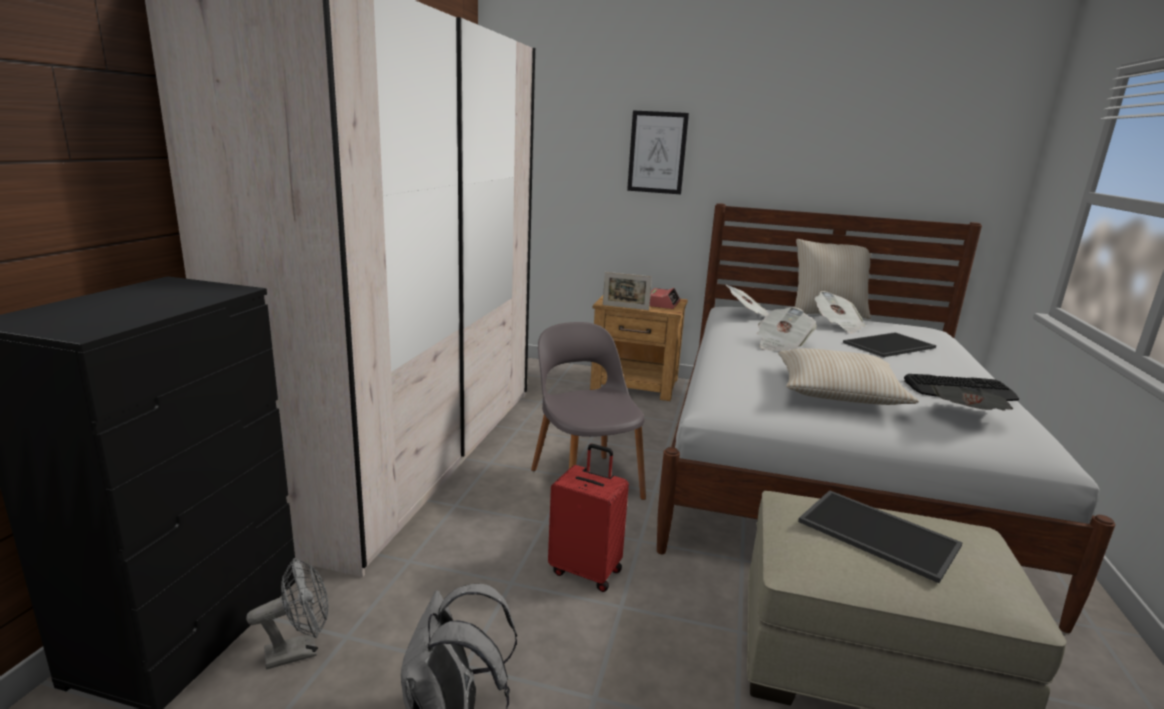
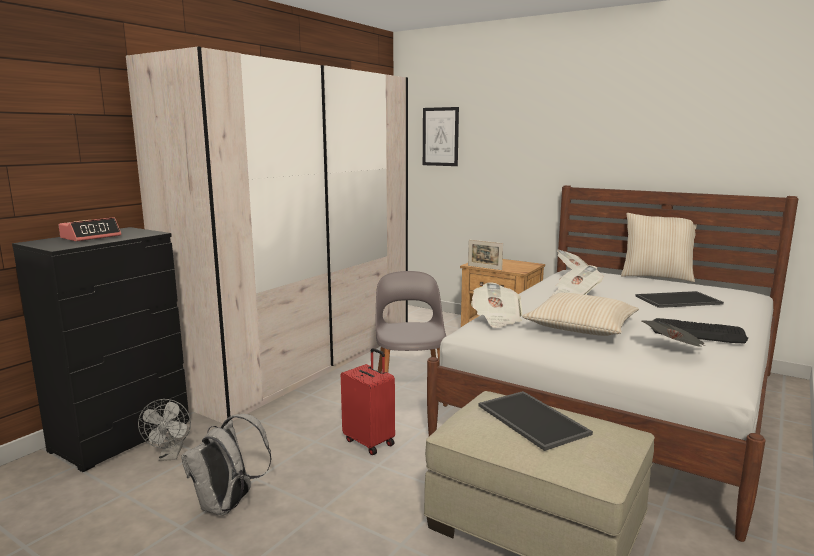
camera: 20 degrees right, 5 degrees down
(300, 651) = (170, 456): grey fan -> grey fan turned 90 degrees clockwise
(657, 152) = (518, 147): picture -> picture (440, 136)
(663, 304) = (519, 266): alarm clock -> alarm clock (91, 237)
(837, 325) = (649, 285): newspaper -> newspaper (496, 319)

